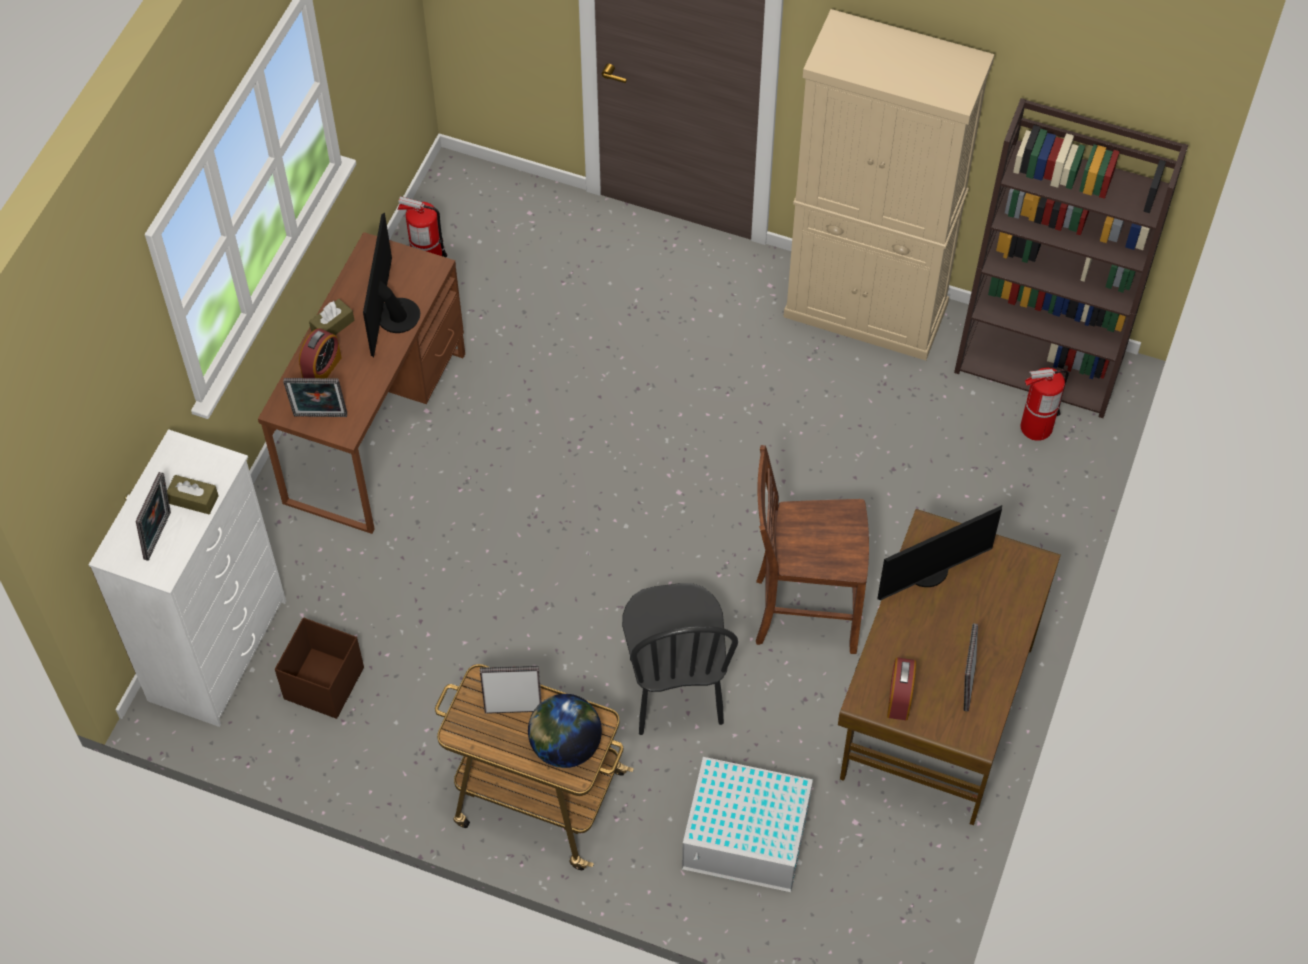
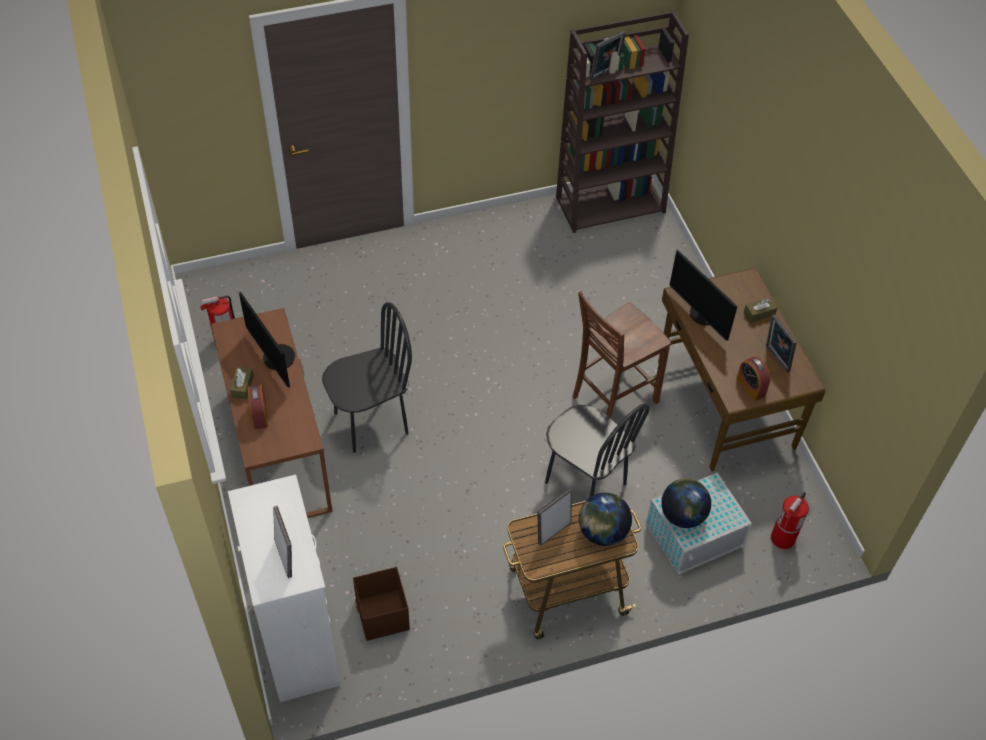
camera: 40 degrees left, 5 degrees down
(193, 499) = (286, 521): brown tissue box -> brown tissue box (759, 314)
(320, 417) = (285, 443): picture frame -> picture frame (605, 74)
(500, 459) = (371, 422): none -> black chair
(721, 800) = (683, 515): none -> globe
(866, 311) = (499, 228): beige cabinet -> none
(928, 571) = (702, 315): monitor -> monitor turned 120 degrees clockwise
(1035, 427) = (638, 236): fire extinguisher -> fire extinguisher (782, 539)

